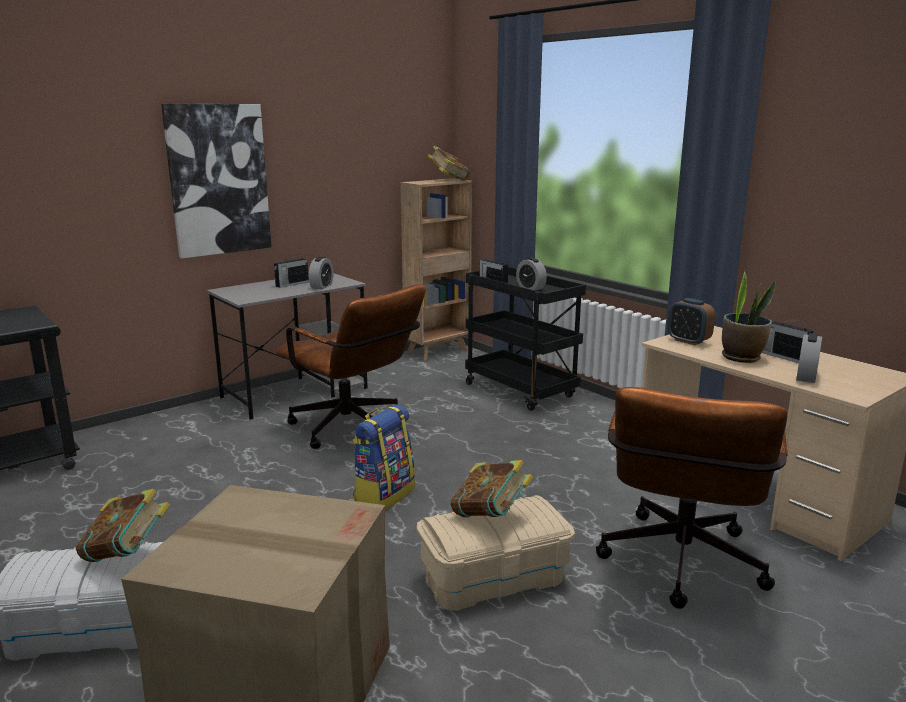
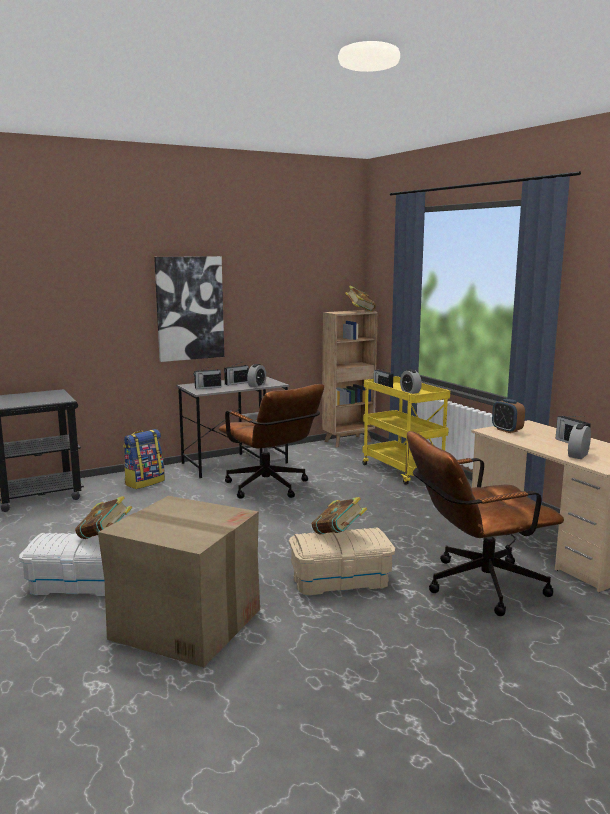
camera: 10 degrees right, 5 degrees down
(252, 292) = (207, 387): none -> radio
(384, 495) = (280, 529): backpack -> backpack (144, 482)
(521, 391) = (403, 471): black cart -> yellow cart
(680, 568) = (475, 586): brown office chair -> brown office chair turned 45 degrees clockwise
(741, 357) = (539, 442): potted plant -> none

